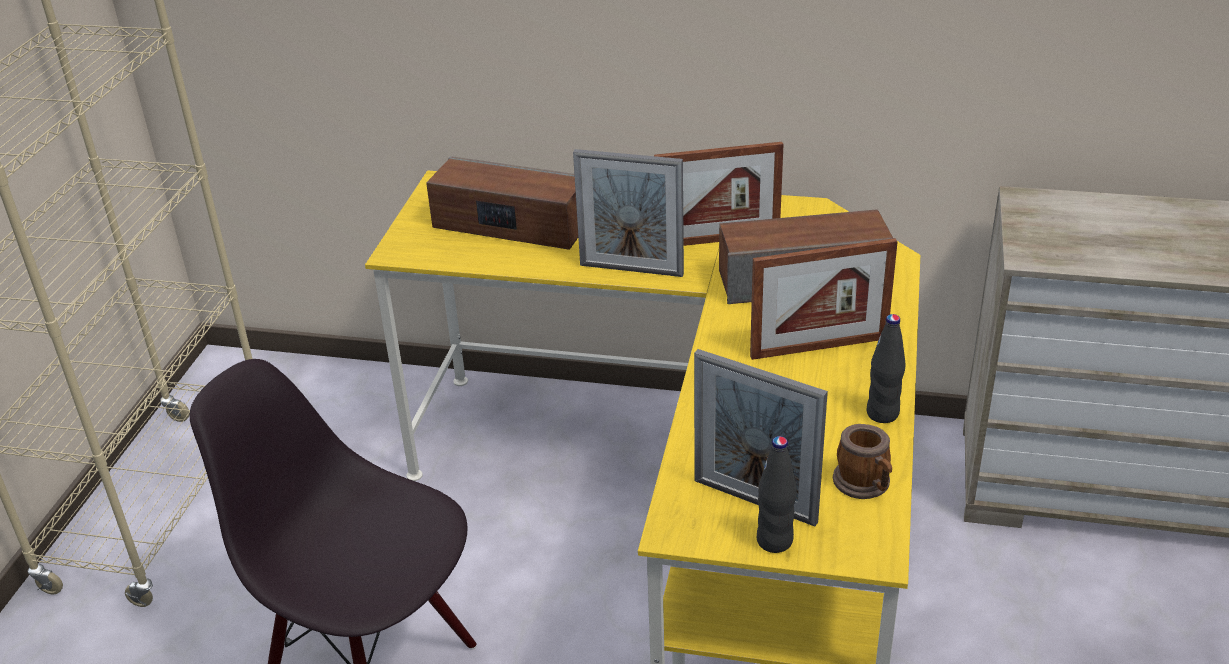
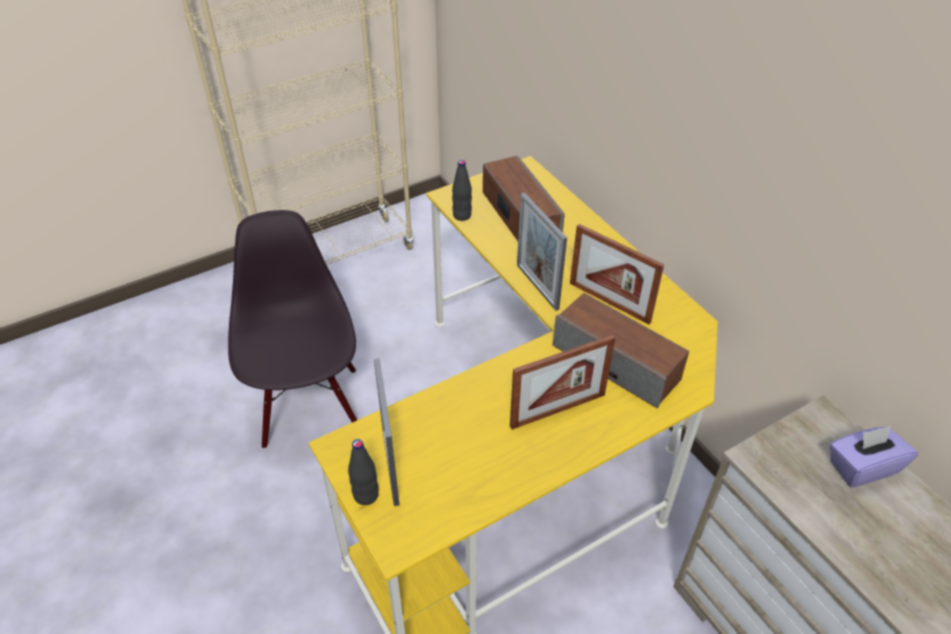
camera: 45 degrees right, 10 degrees up
(819, 347) = (558, 410): picture frame -> picture frame turned 60 degrees counterclockwise
(865, 485) = (452, 508): mug -> none
(882, 413) = (526, 478): black bottle -> black bottle (462, 215)
(1098, 213) = (862, 467): none -> purple tissue box

